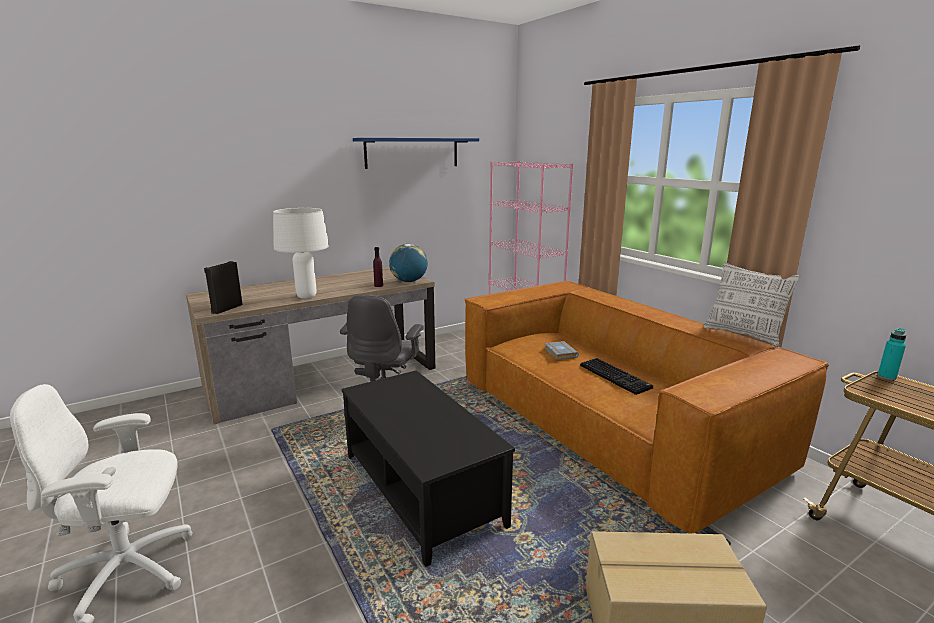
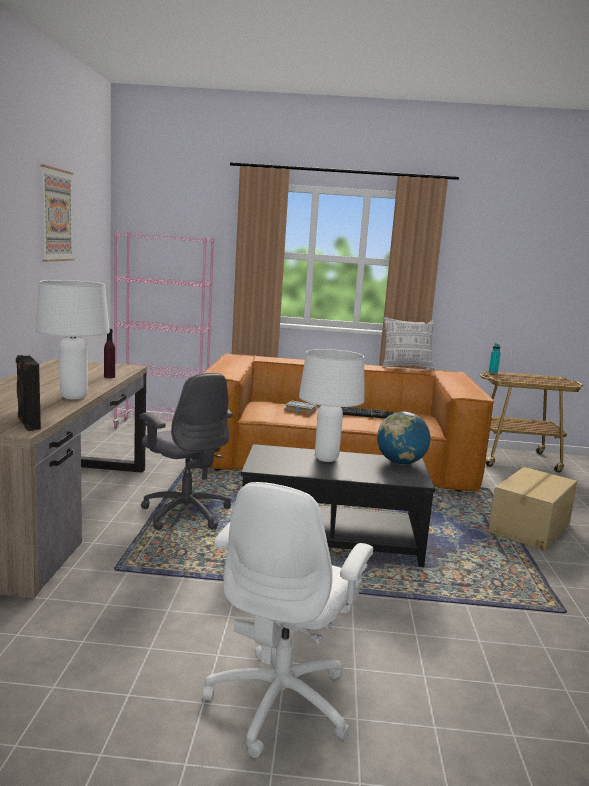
camera: 55 degrees left, 5 degrees down
(409, 281) = (124, 369): globe -> globe (400, 463)
(412, 152) = (56, 215): blue shelf -> picture
(425, 406) = (325, 459): none -> white table lamp

